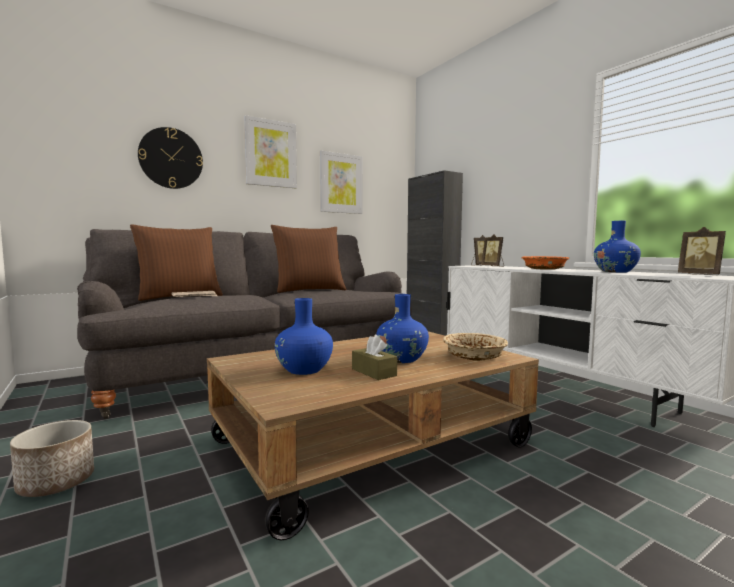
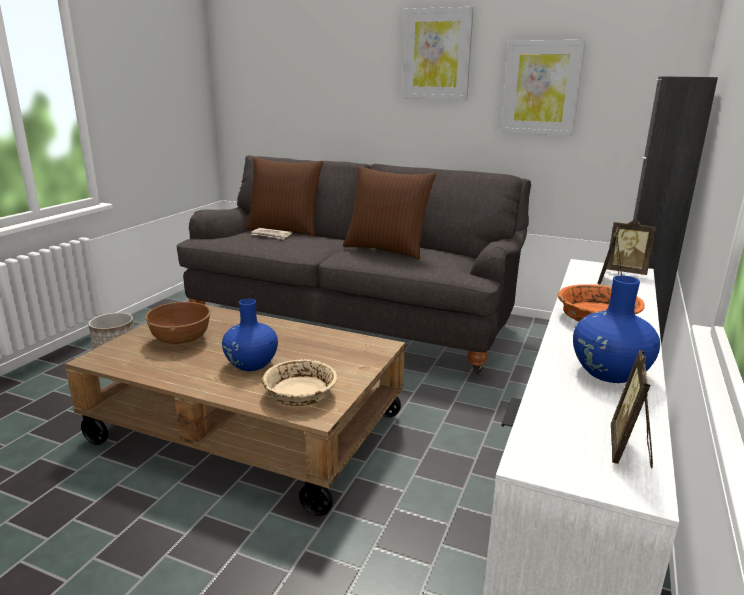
camera: 55 degrees right, 15 degrees up
(171, 158) = (329, 74): wall clock -> none
(304, 370) = (181, 339): blue vase -> brown bowl
(374, 372) = (196, 364): brown tissue box -> none

